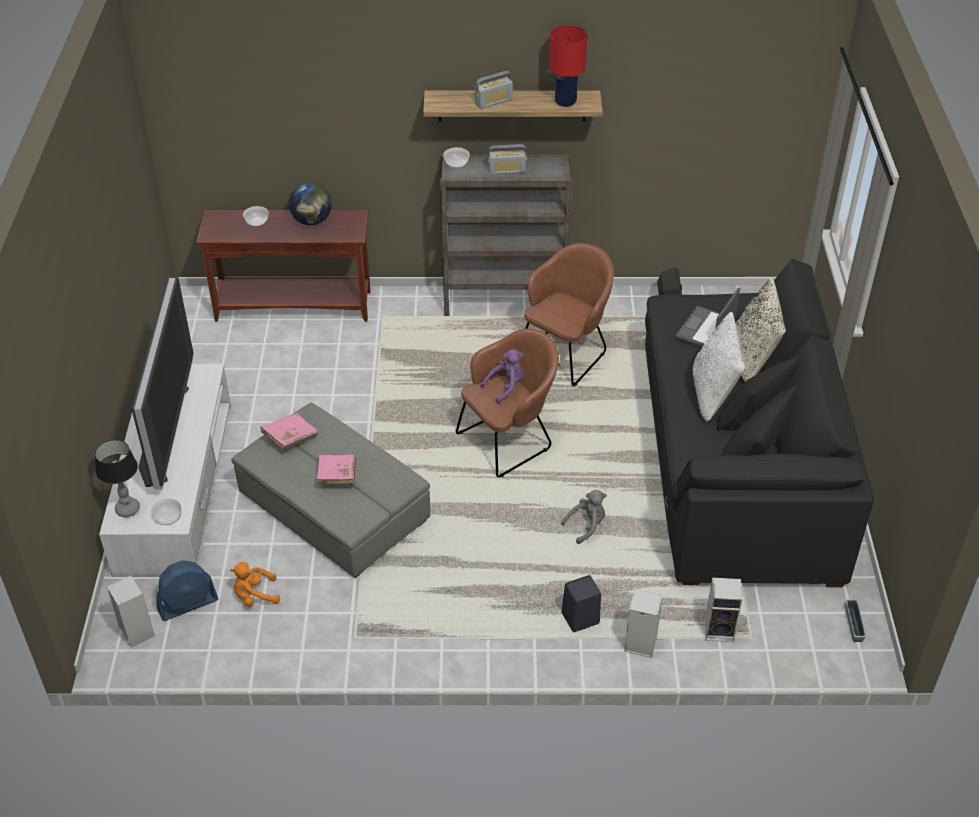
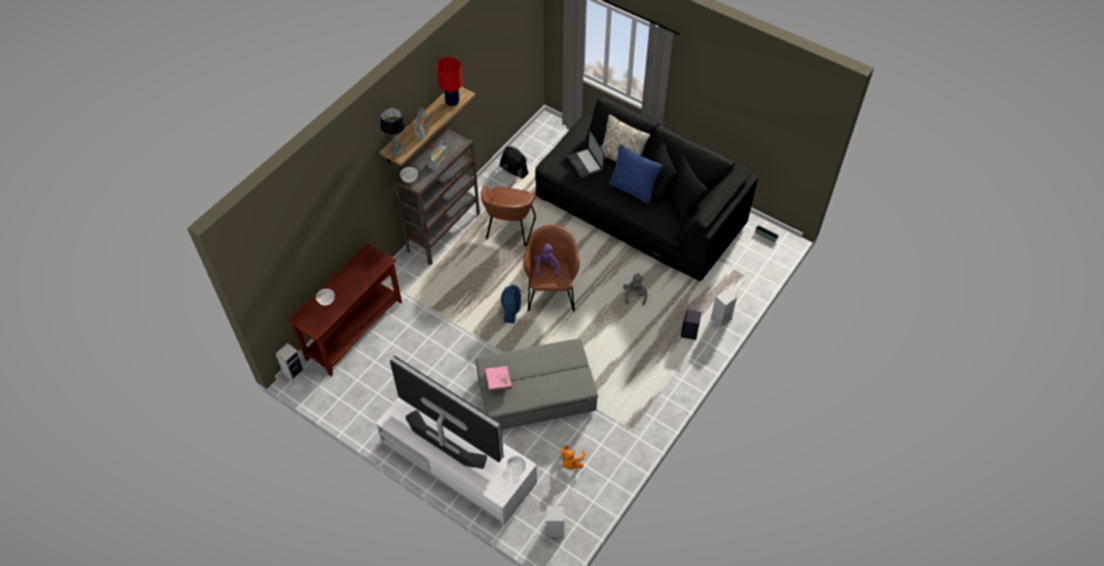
camera: 55 degrees left, 10 degrees up
(127, 509) = (493, 485): table lamp -> table lamp (397, 151)
(188, 604) = (553, 496): blue fan -> blue fan (511, 309)
(312, 221) = (352, 274): globe -> none
(336, 475) = (545, 375): pink book -> none
(566, 353) = (509, 231): brown armchair -> brown armchair turned 150 degrees counterclockwise
(712, 397) = (633, 190): white pillow -> blue pillow
(720, 630) = (734, 284): speaker -> speaker (294, 372)

